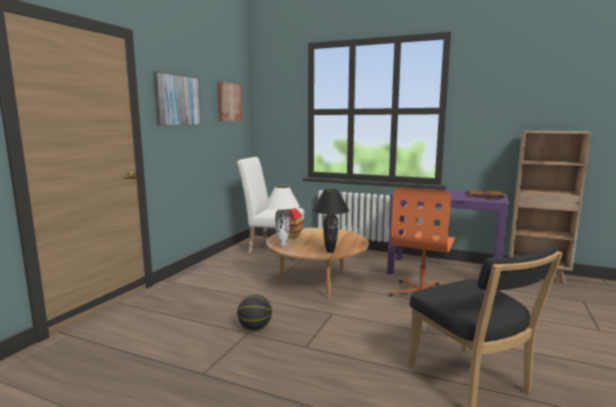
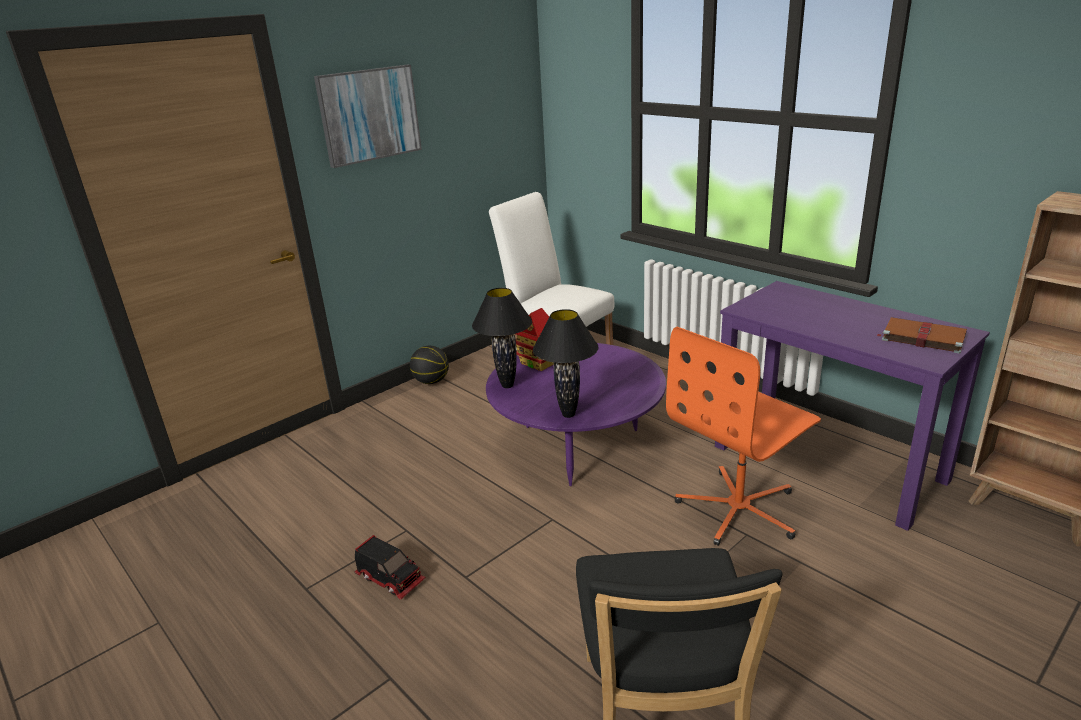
camera: 25 degrees right, 15 degrees up
(229, 102) = (487, 92): picture -> none
(255, 327) = (422, 522): basketball -> basketball (431, 381)
(258, 357) = (391, 578): none -> toy truck
(282, 245) = (507, 386): white table lamp -> black table lamp
(317, 282) = (577, 446): brown coffee table -> purple coffee table

